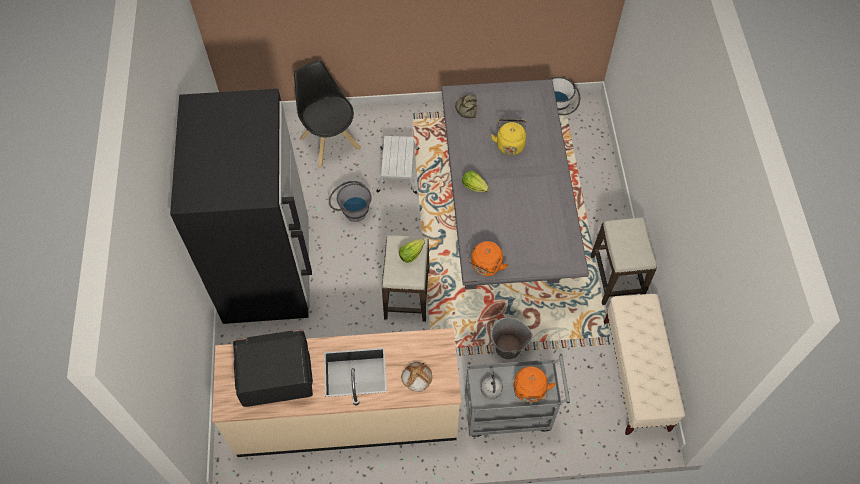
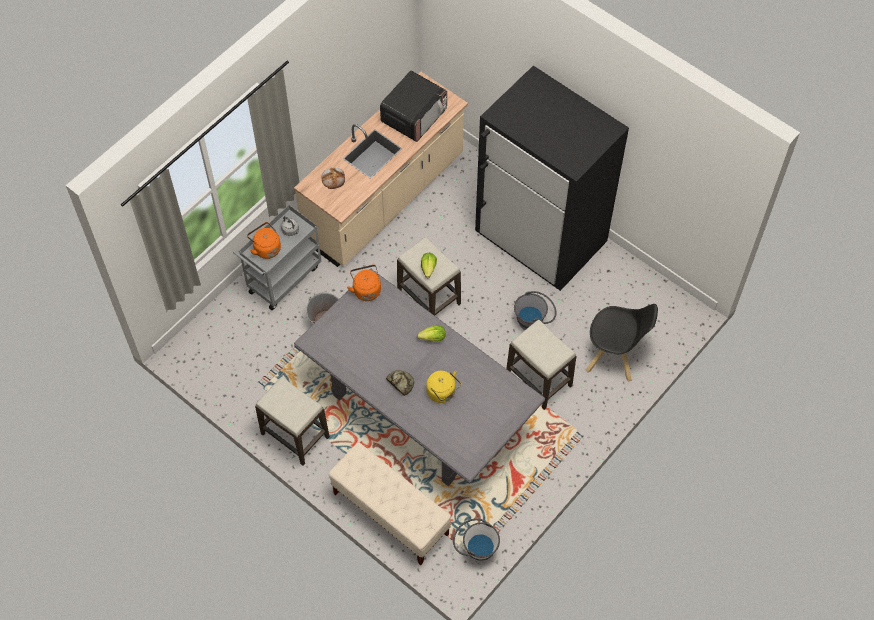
camera: 135 degrees right, 0 degrees up
(398, 169) = (539, 380): white step ladder -> stool
(467, 108) = (505, 395): bread -> bread (400, 383)
(636, 375) = (222, 376): beige bench -> beige bench (390, 514)

